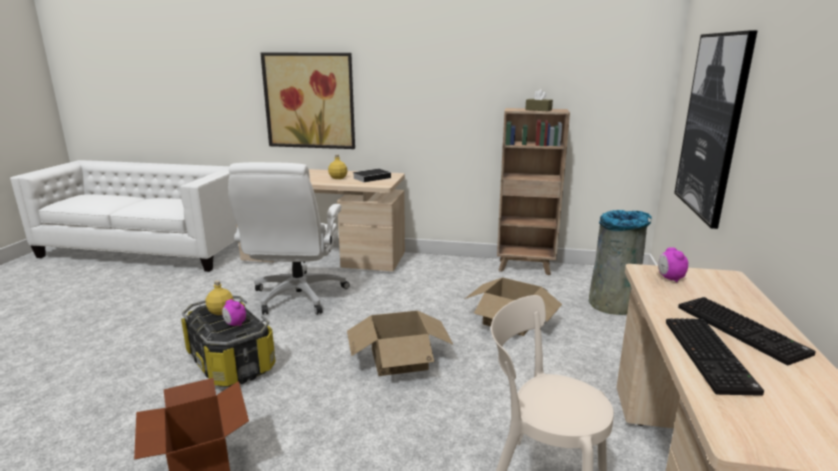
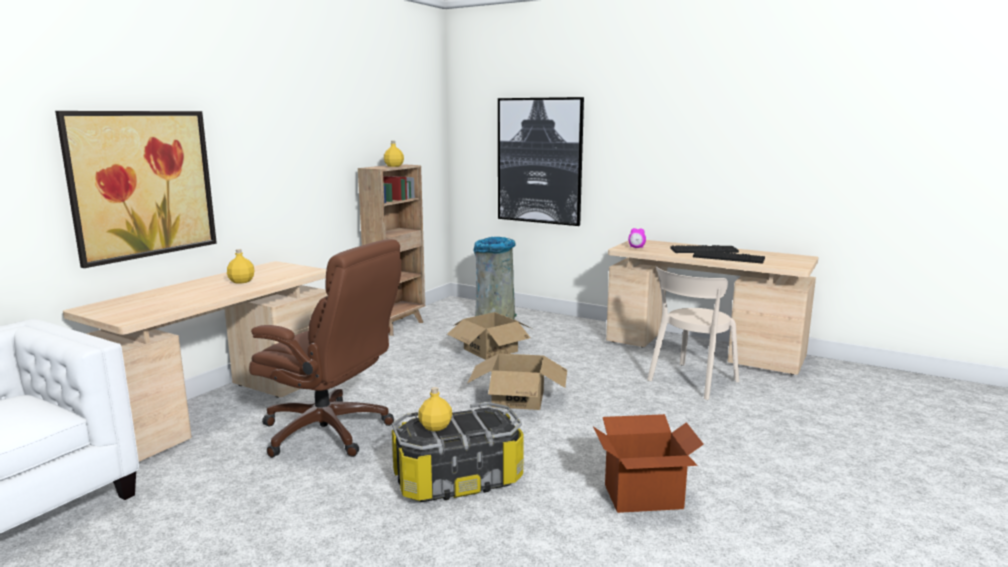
camera: 70 degrees left, 5 degrees down
(235, 324) = (476, 420): alarm clock -> none
(296, 299) = (332, 433): white office chair -> brown office chair
(372, 177) = (272, 271): book -> none
(538, 110) = (393, 166): brown tissue box -> yellow bottle

